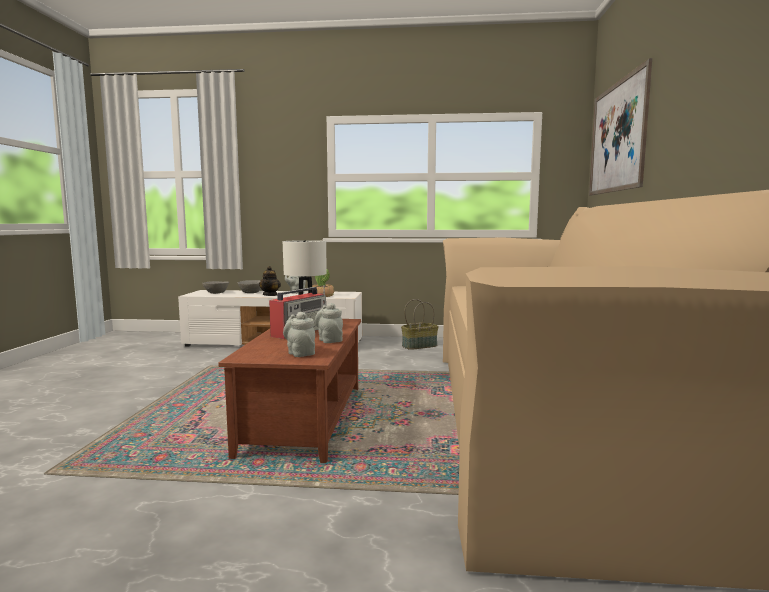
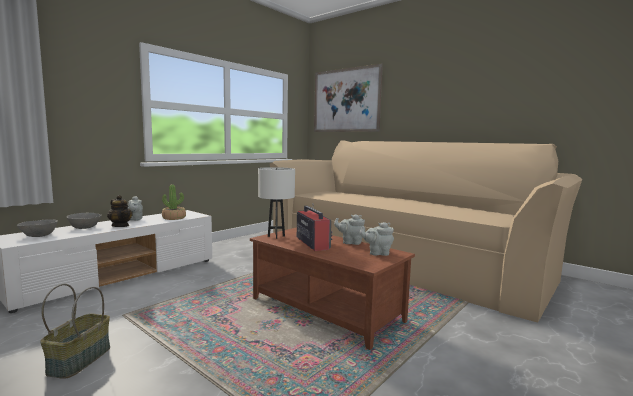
camera: 55 degrees left, 0 degrees up
(419, 346) = (241, 246): basket -> basket (79, 359)

